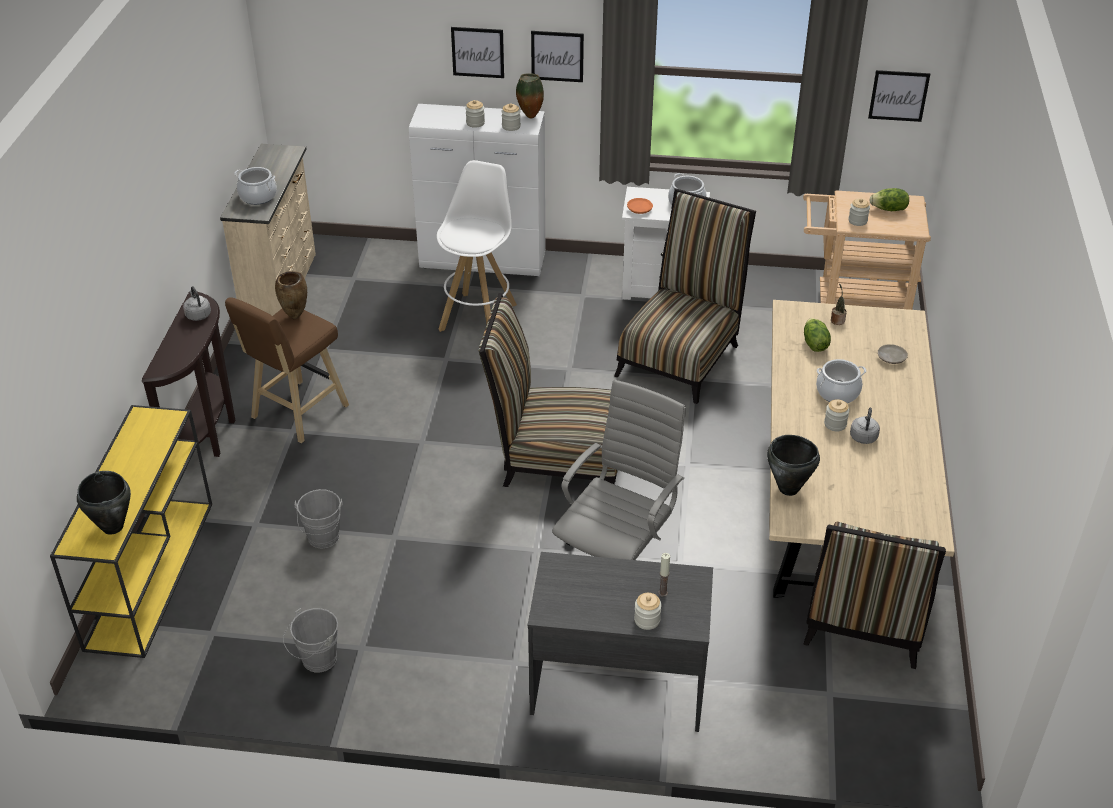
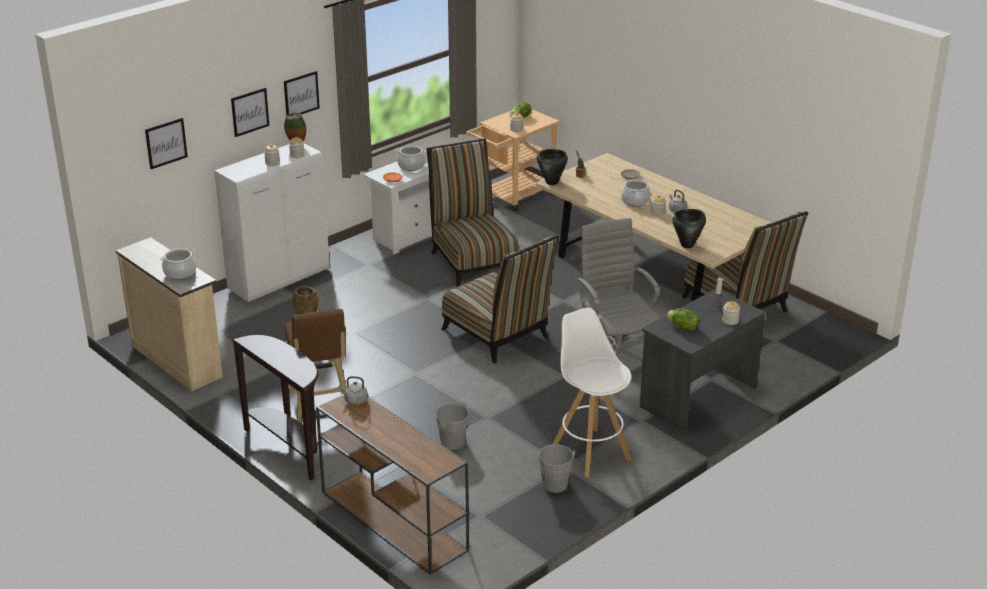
camera: 50 degrees left, 10 degrees down
(112, 527) = (432, 453): black cooking pot -> black cooking pot (552, 182)
(150, 572) = (392, 520): yellow console table -> brown console table
(198, 314) = (266, 345): grey kettle -> grey kettle (354, 400)
(478, 316) = (331, 304): white stool -> white stool (590, 451)
(556, 458) = (499, 336): chair -> chair turned 90 degrees counterclockwise
(814, 344) = (589, 189): lettuce -> lettuce (683, 327)
(898, 95) = (492, 46): picture -> picture (166, 143)

